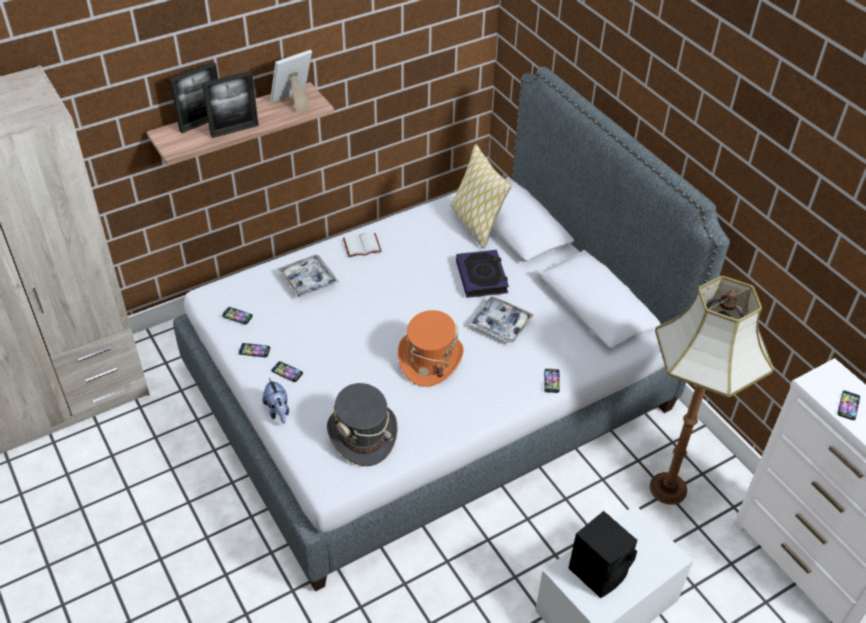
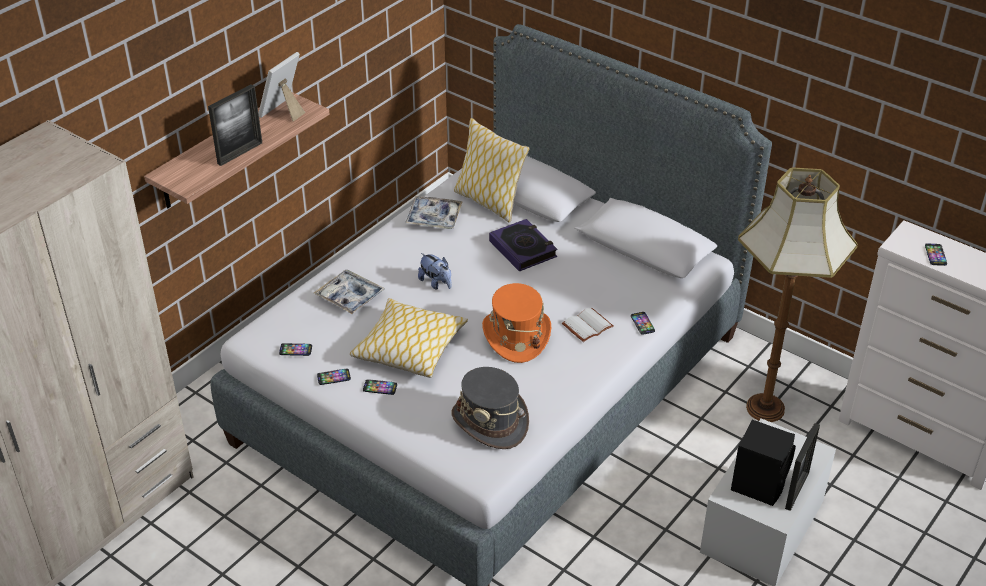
camera: 20 degrees left, 5 degrees down
(202, 123) = (199, 154): picture frame -> picture frame (797, 490)
(278, 411) = (392, 425): plush toy -> plush toy (436, 283)
(332, 342) = (409, 348): none -> pillow
(361, 247) = (385, 251): white book -> white book (587, 327)
(500, 324) = (565, 286): tray -> tray (434, 217)

